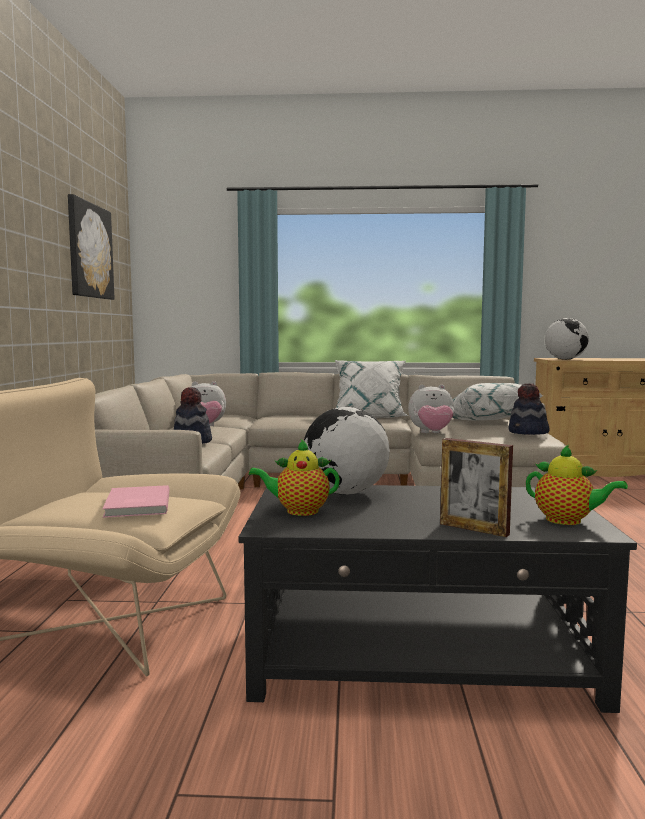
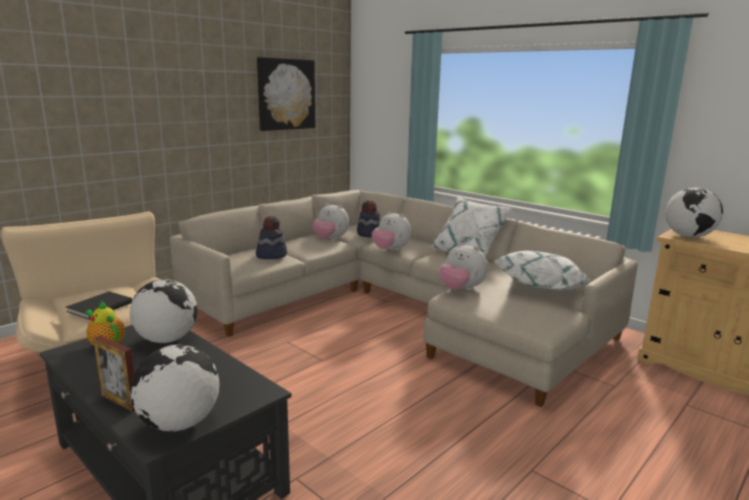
camera: 40 degrees right, 10 degrees up
(135, 505) = (98, 307): pink book -> black book
(294, 424) = (390, 250): none -> plush toy
(474, 529) = (119, 401): picture frame -> picture frame turned 45 degrees counterclockwise
(528, 432) = (540, 315): hat -> hat (369, 234)
(567, 521) = (179, 423): teapot -> globe

